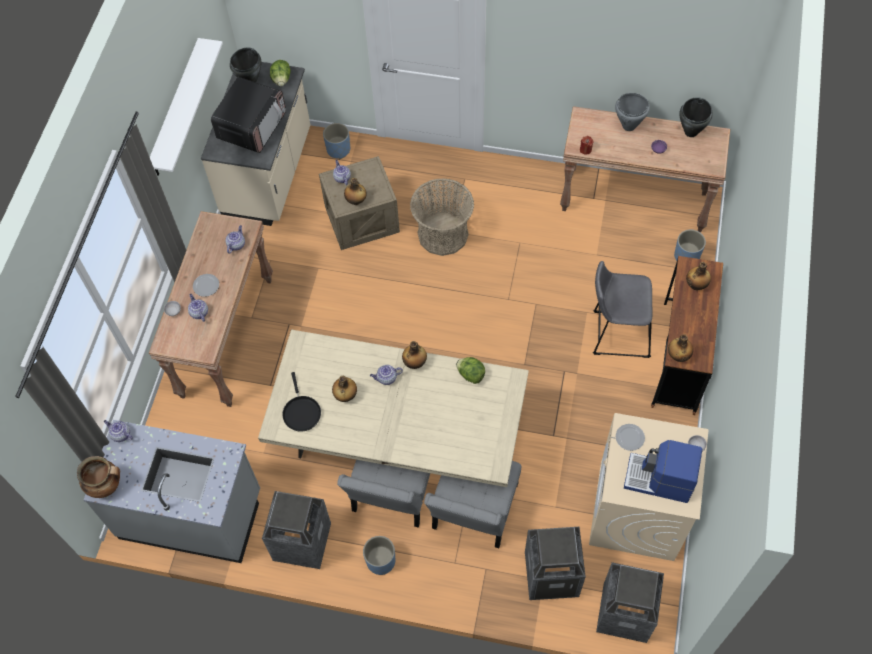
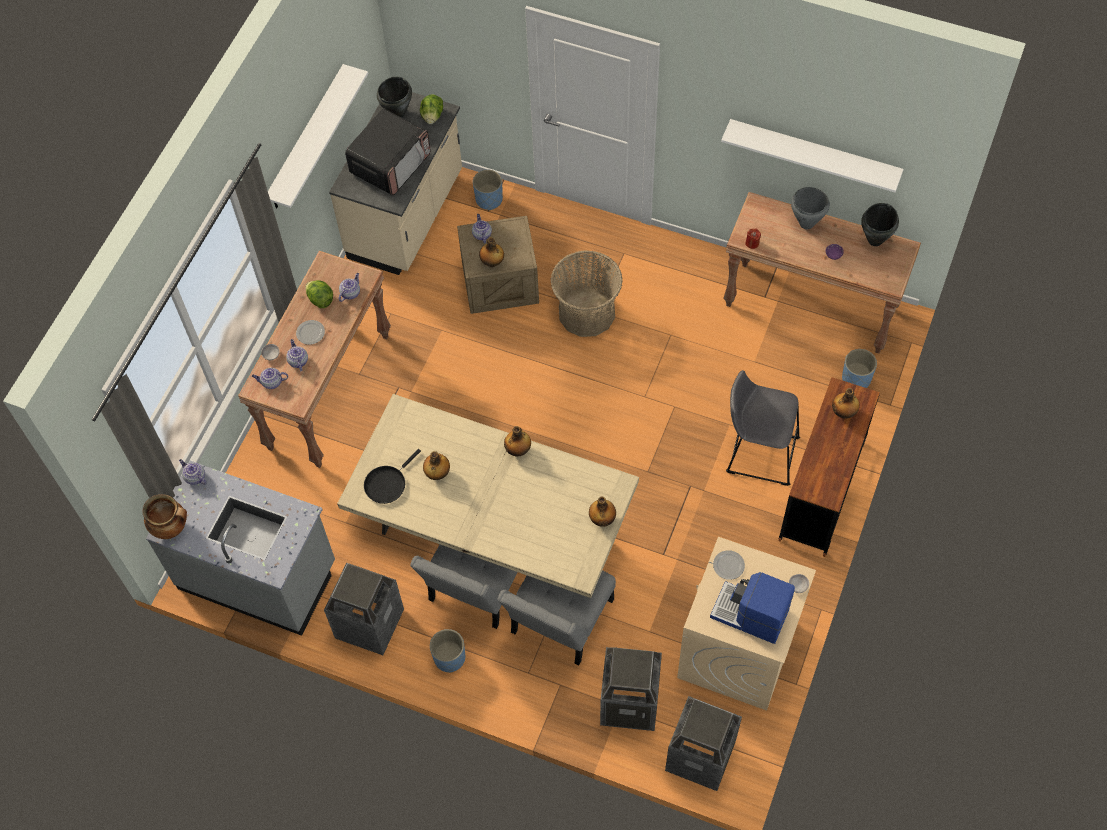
camera: 10 degrees right, 0 degrees up
(301, 412) = (387, 483): black frying pan -> black frying pan turned 45 degrees clockwise
(386, 378) = (484, 462): teapot -> teapot (271, 382)
(470, 374) = (575, 472): lettuce -> lettuce (320, 299)
(632, 61) = (814, 154): none -> white shelf
(678, 356) = (806, 487): bottle -> bottle (602, 519)

